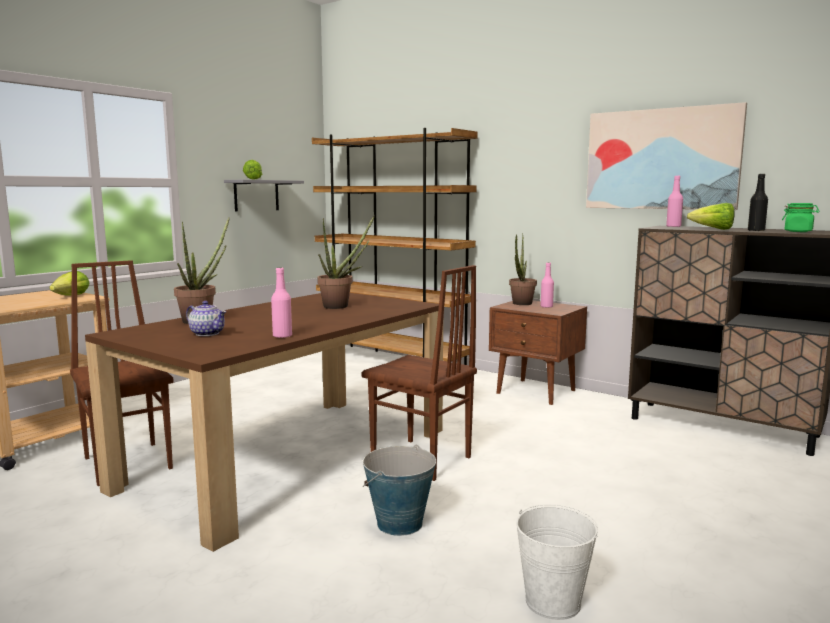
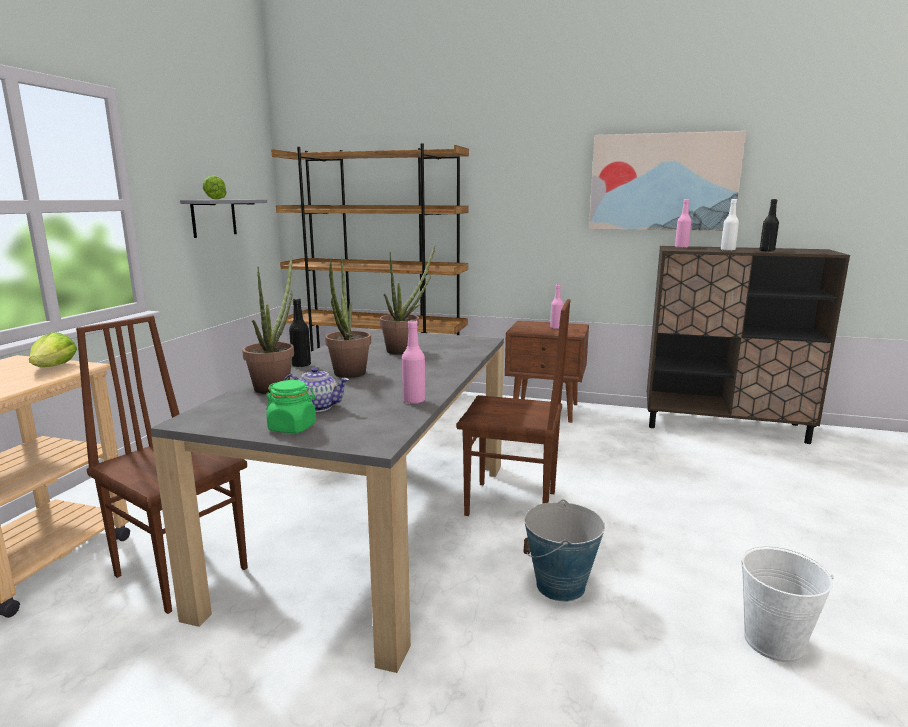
camera: 20 degrees left, 5 degrees up
(243, 309) = (301, 365): none -> black bottle
(290, 457) = (374, 526): brown dining table -> grey dining table
(521, 304) = (529, 326): potted plant -> potted plant (348, 375)
(713, 229) = (727, 250): lettuce -> white bottle
(798, 231) = (800, 251): green jar -> green jar (292, 427)

